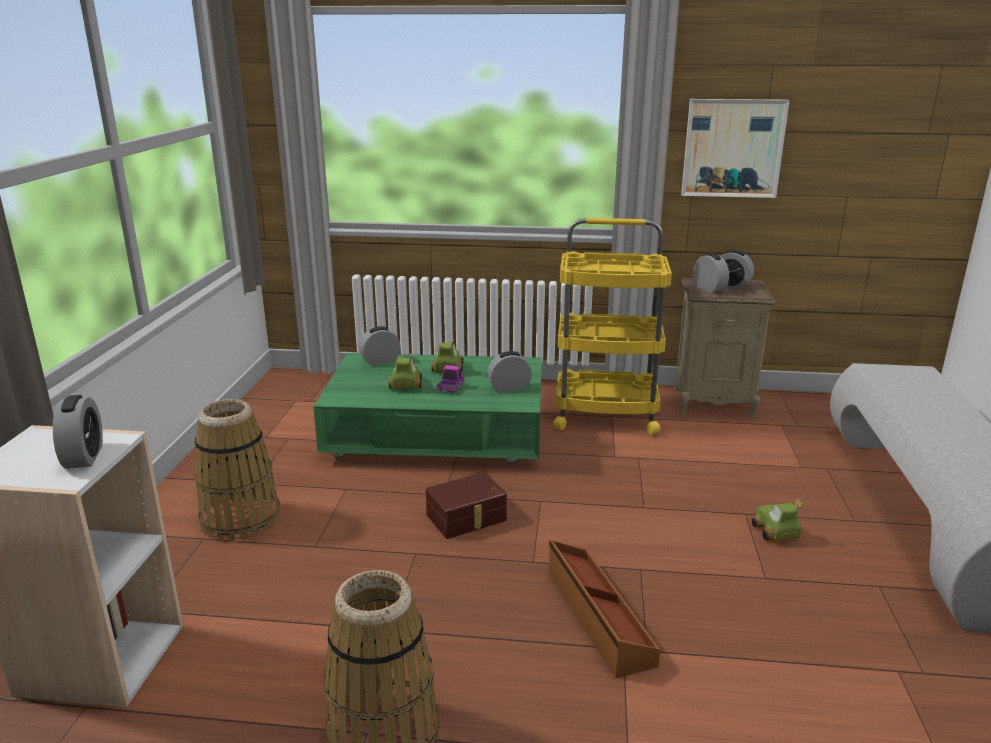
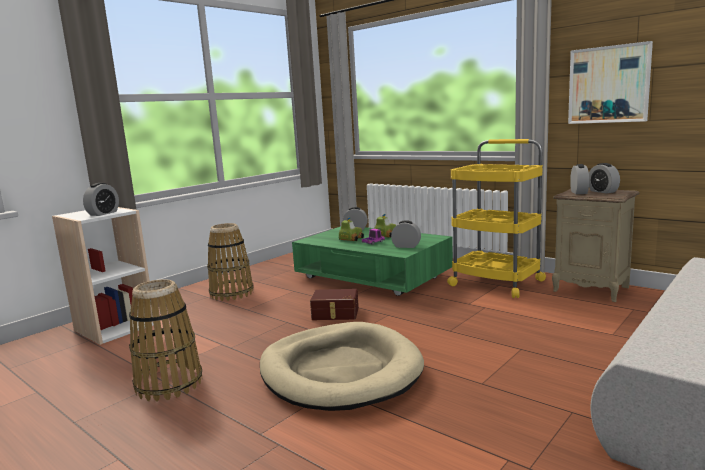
camera: 35 degrees right, 10 degrees down
(597, 616) = (340, 371): brown storage box -> beige dog bed
(774, 532) = (529, 363): toy car -> none

